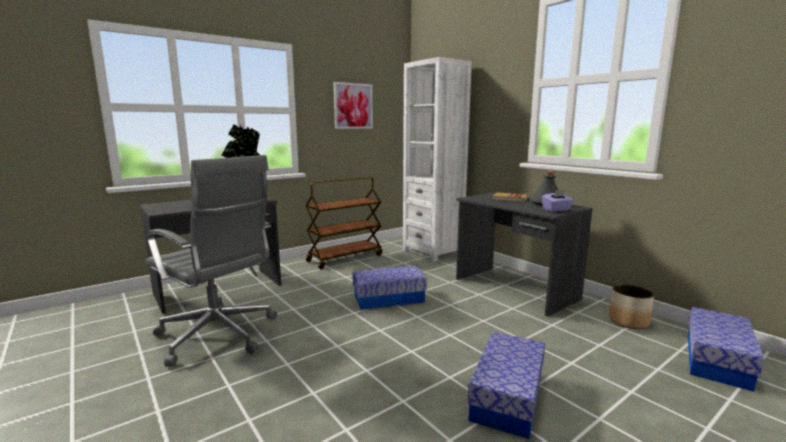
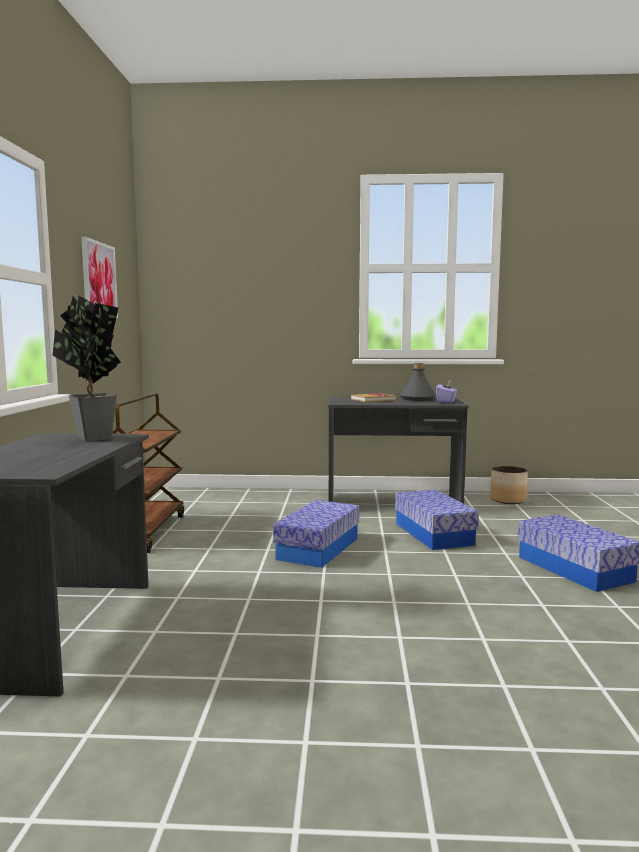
camera: 50 degrees left, 5 degrees down
(219, 336) = (248, 663): grey office chair -> none
(433, 251) = (232, 496): white bookcase -> none
(717, 360) = (588, 505): storage box -> storage box (433, 534)

